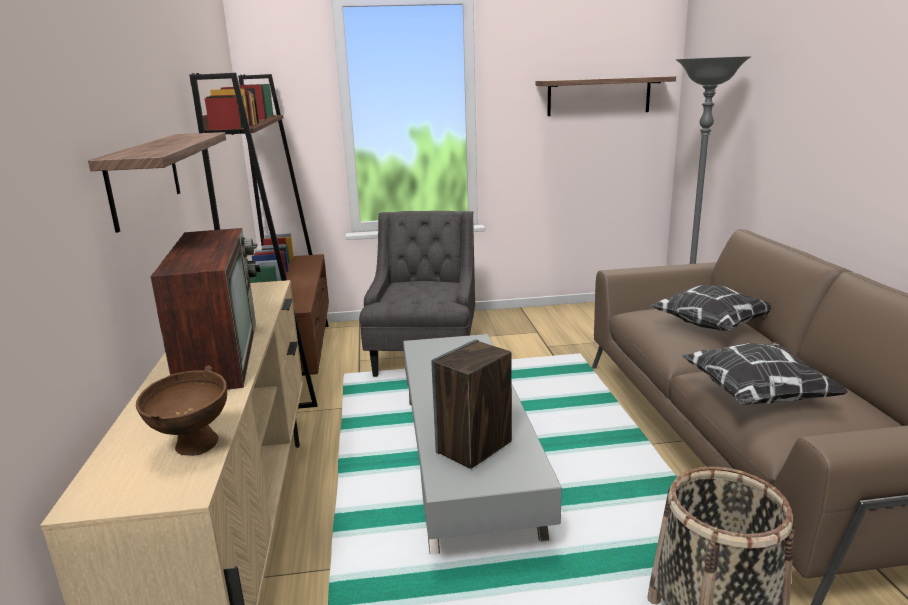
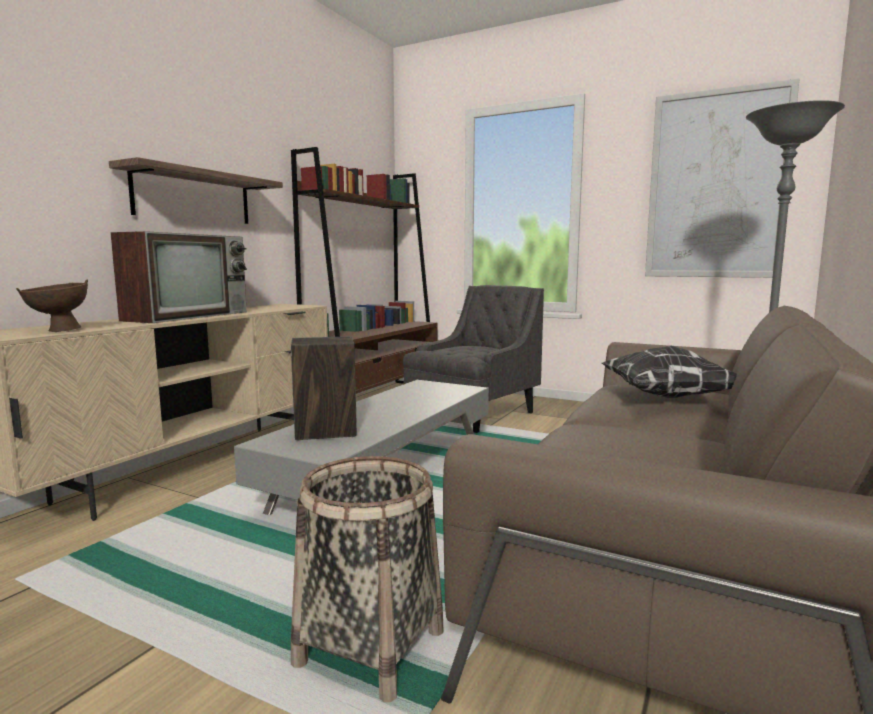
camera: 35 degrees right, 10 degrees down
(599, 96) = (716, 185): shelf -> picture
(756, 395) = (583, 439): pillow -> none

